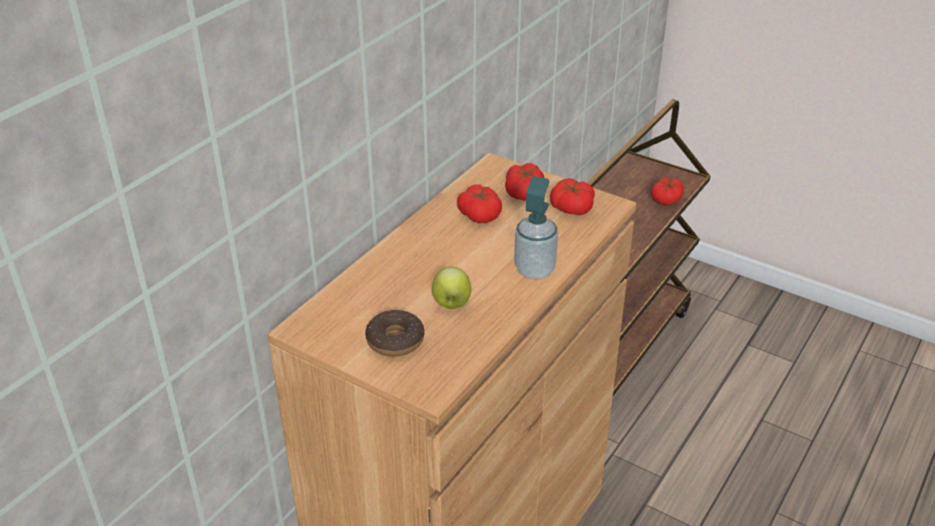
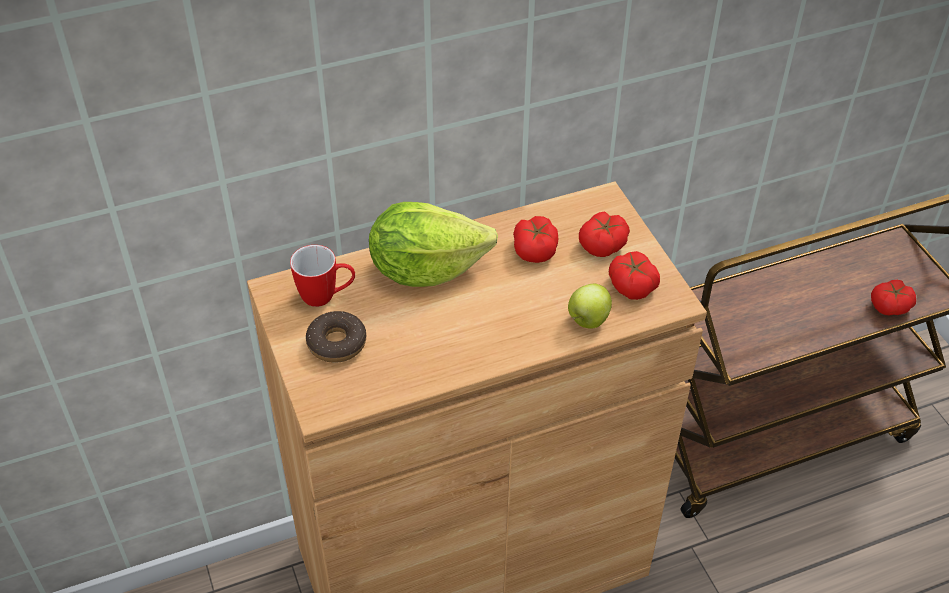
camera: 35 degrees right, 10 degrees up
(351, 313) = (326, 297): none -> mug
(411, 261) = (426, 269): none -> lettuce
(451, 303) = (417, 332): apple -> apple (587, 320)
(534, 270) = (526, 336): soap dispenser -> none

